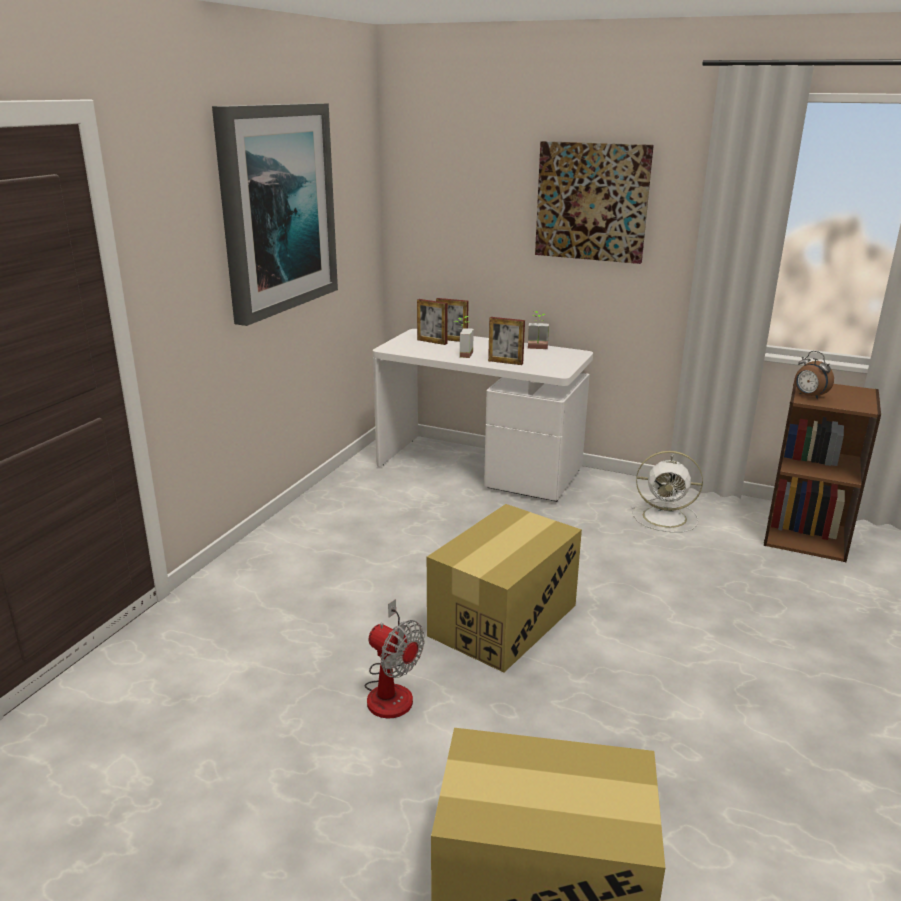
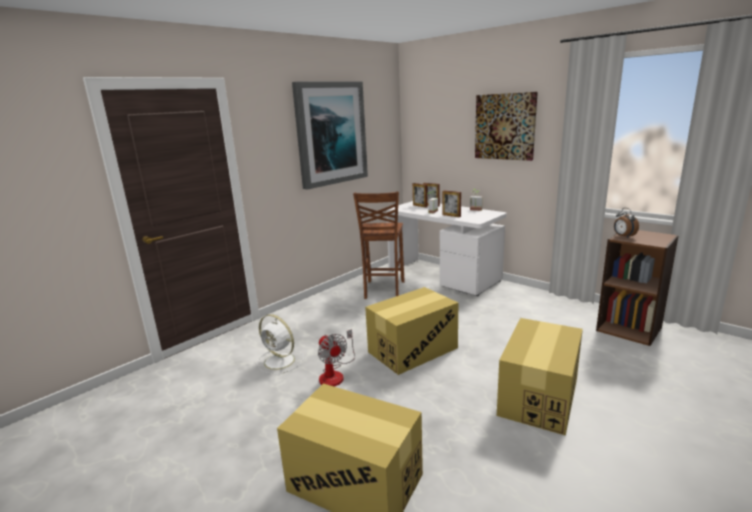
camera: 20 degrees right, 5 degrees down
(386, 506) = (383, 290): none -> brown chair
(666, 517) = (540, 310): white fan -> white fan (280, 361)
(740, 674) = (538, 397): none -> cardboard box

